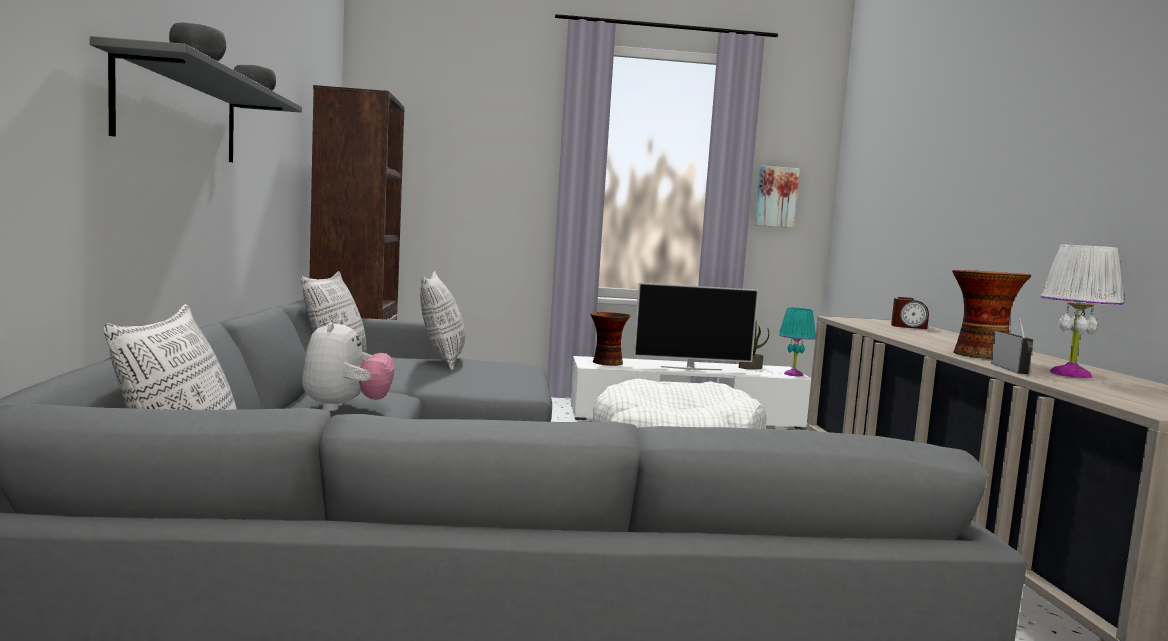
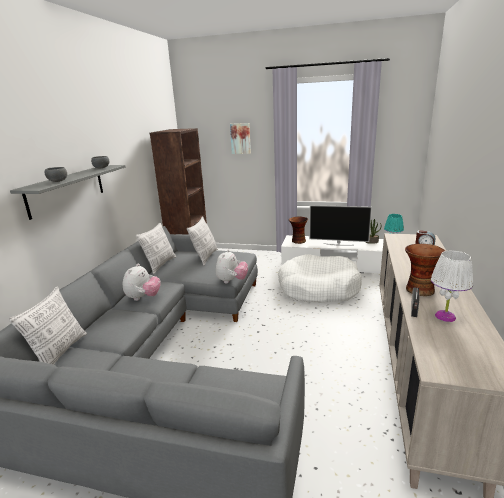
camera: 20 degrees right, 15 degrees up
(537, 393) = (232, 281): none -> plush toy
(776, 197) = (391, 150): picture -> picture (240, 138)

